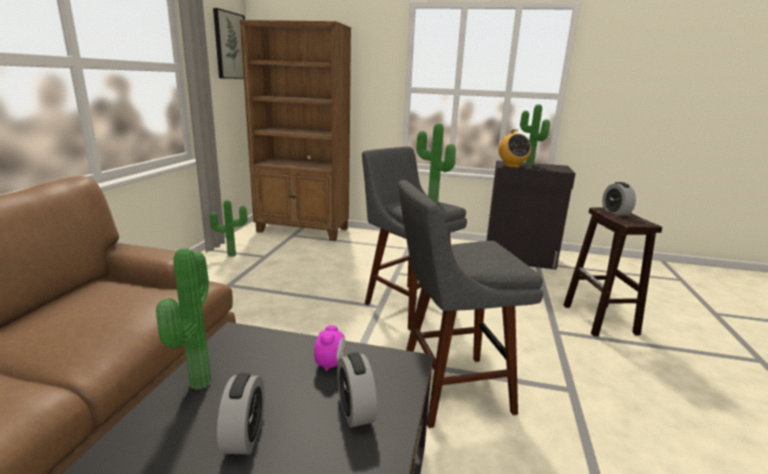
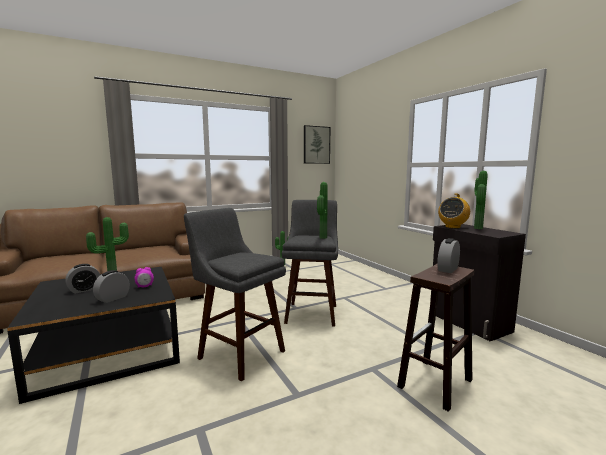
camera: 50 degrees right, 10 degrees down
(303, 230) = (342, 263): brown bookcase -> none

